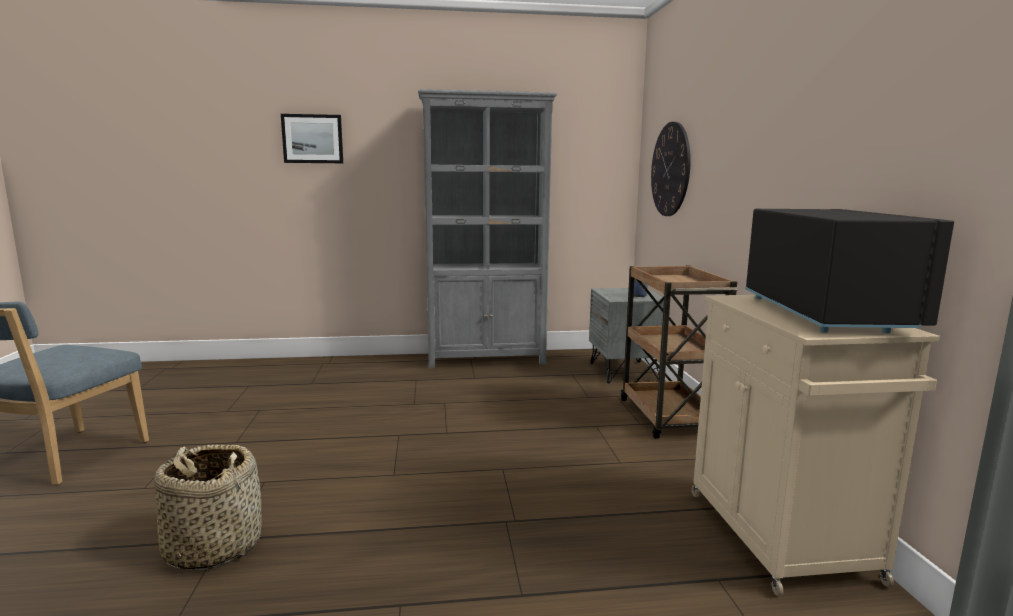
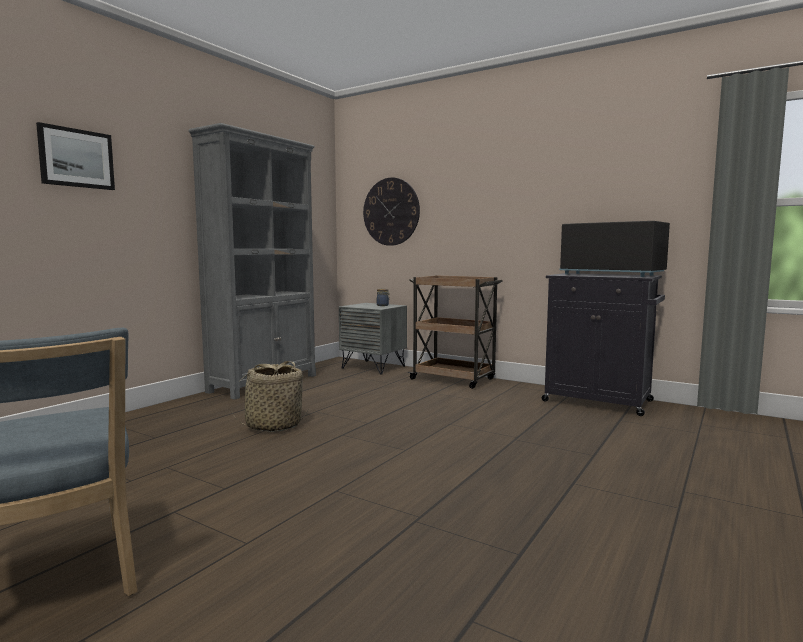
camera: 50 degrees left, 5 degrees down
(213, 546) = (422, 526): basket -> basket (273, 425)
(781, 538) = (600, 401): beige cabinet -> black cabinet

